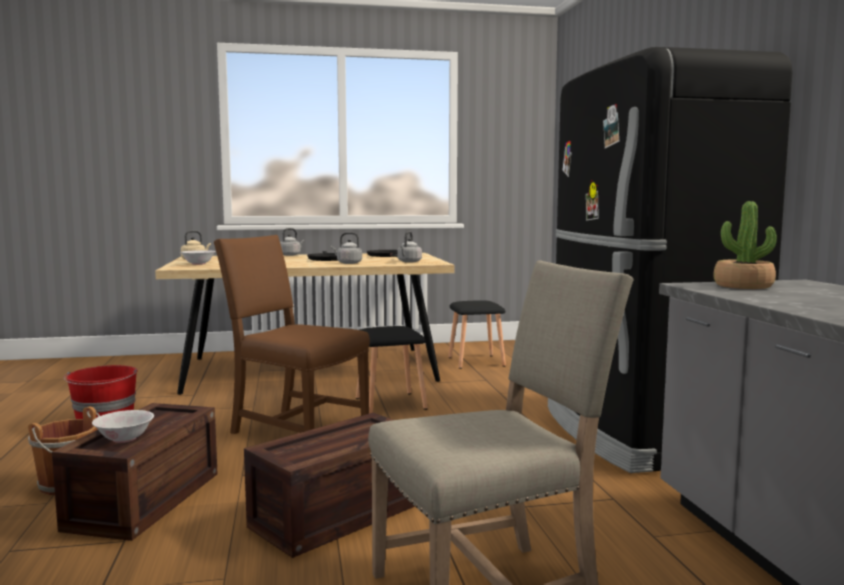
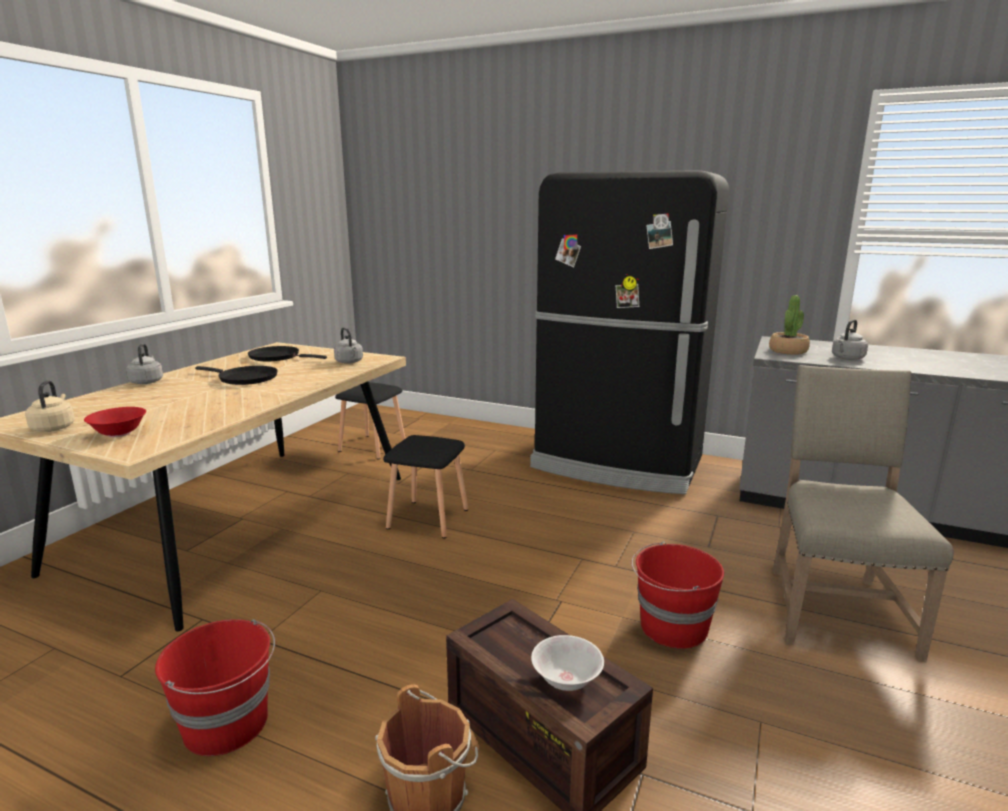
camera: 55 degrees left, 10 degrees up
(198, 264) = (119, 434): white bowl -> red bowl
(295, 429) = (433, 586): brown chair -> none
(337, 516) = (672, 627): crate -> red bucket
(348, 263) = (304, 379): grey kettle -> grey kettle (847, 358)

